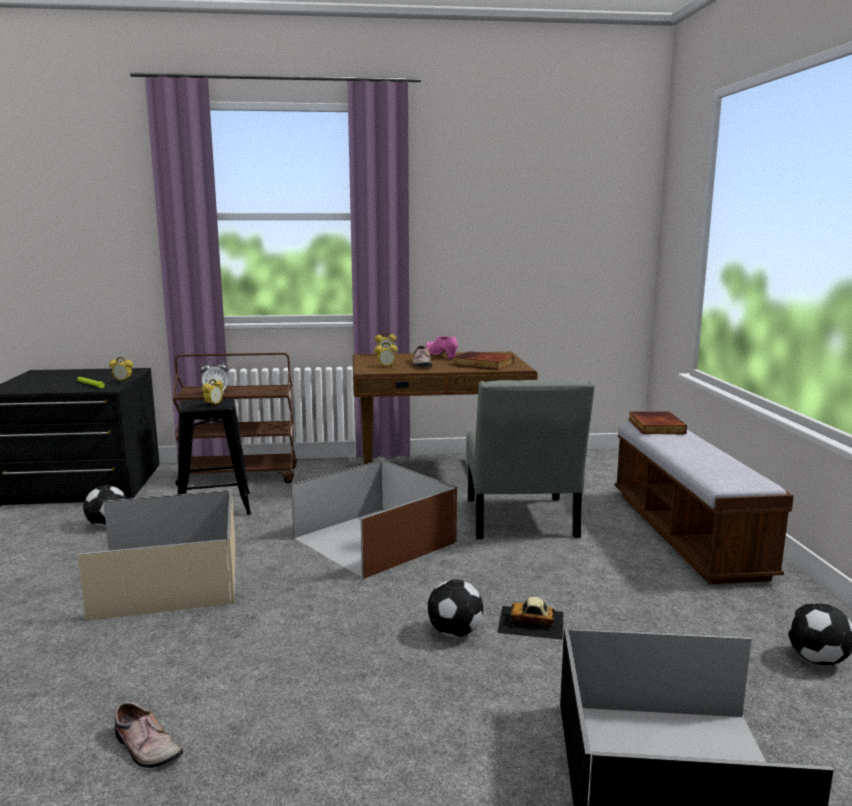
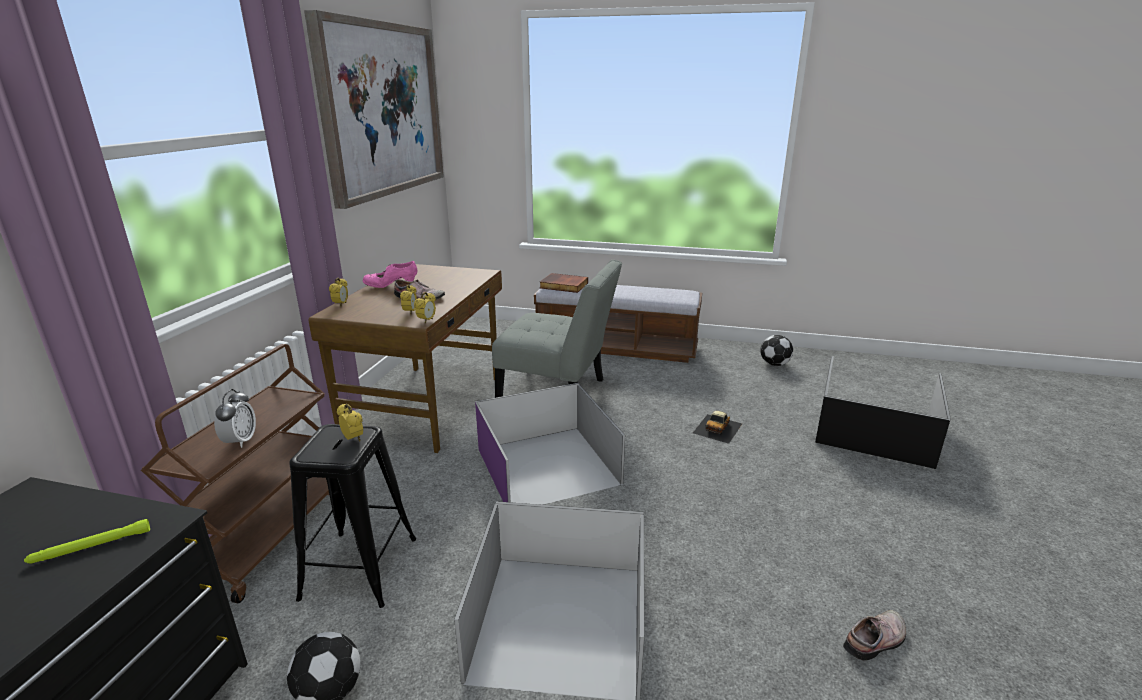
camera: 70 degrees left, 10 degrees up
(122, 381) = (123, 506): alarm clock -> alarm clock (426, 321)
(372, 539) = (545, 466): brown storage box -> purple storage box
(455, 633) = (725, 459): football -> none
(482, 364) = (452, 280): book -> none
(537, 206) = (383, 110): none -> picture

